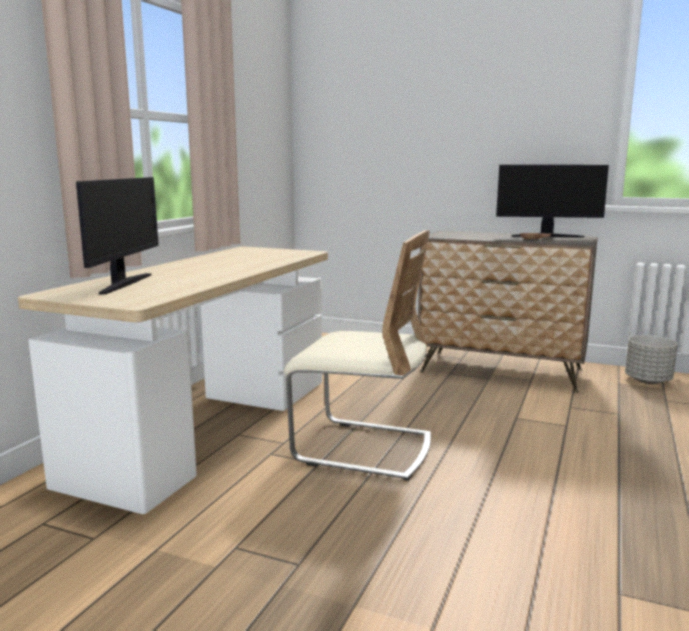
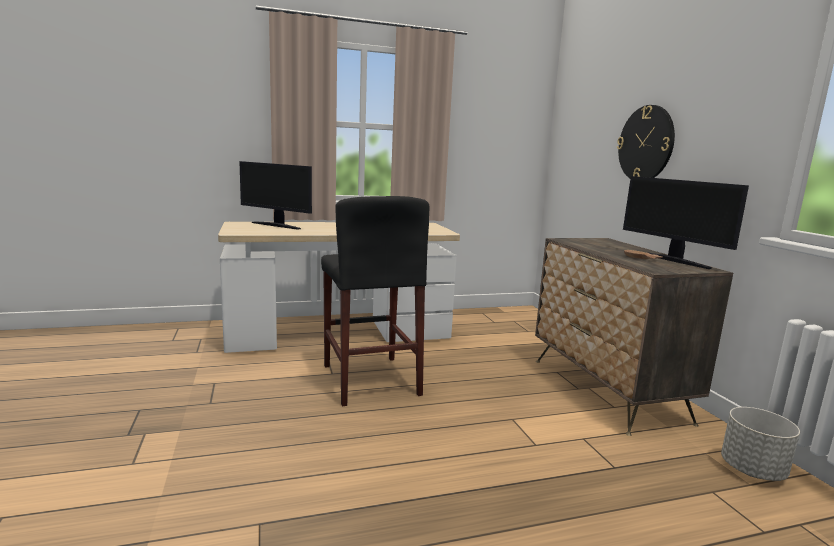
camera: 50 degrees right, 0 degrees up
(124, 283) = (277, 225): monitor -> monitor turned 60 degrees clockwise
(363, 448) = (370, 379): beige chair -> black stool
(453, 134) = (646, 144): none -> wall clock

